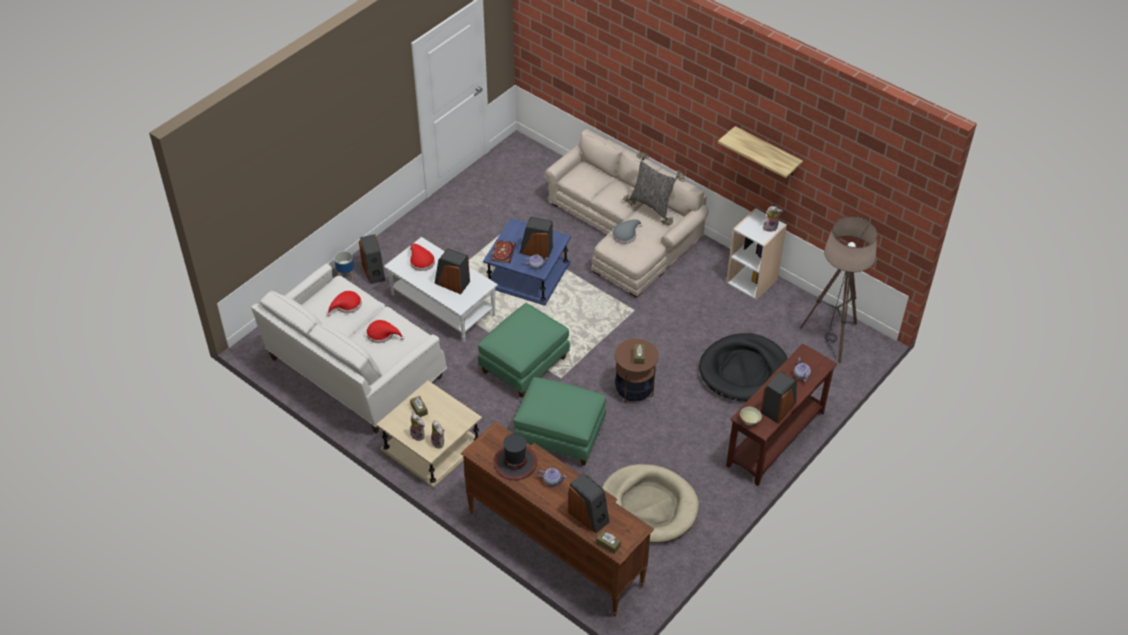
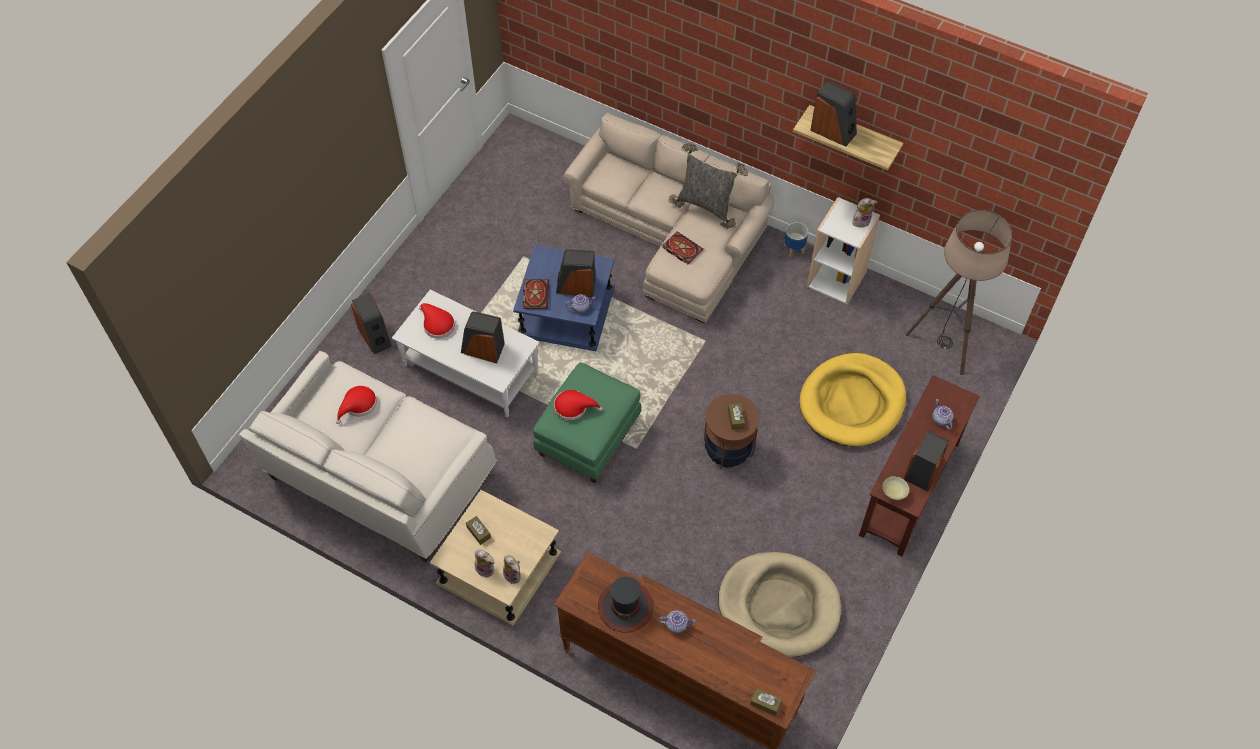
camera: 10 degrees left, 10 degrees up
(346, 274) = (341, 345): planter -> planter (794, 249)
(382, 334) = (412, 439): red hat -> red hat (573, 407)
(559, 436) = (651, 528): green ottoman -> none
(589, 516) = (733, 667): speaker -> speaker (833, 131)
(625, 235) = (681, 249): grey hat -> book
(743, 370) = (852, 402): black dog bed -> yellow dog bed

